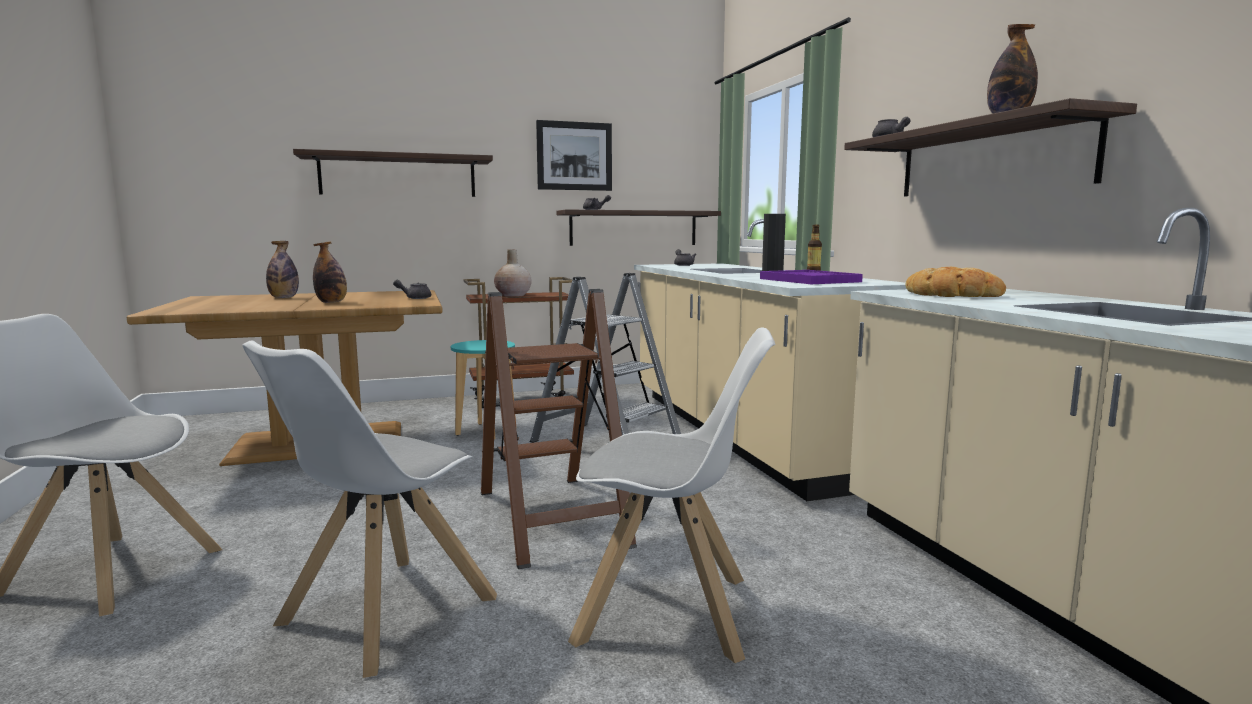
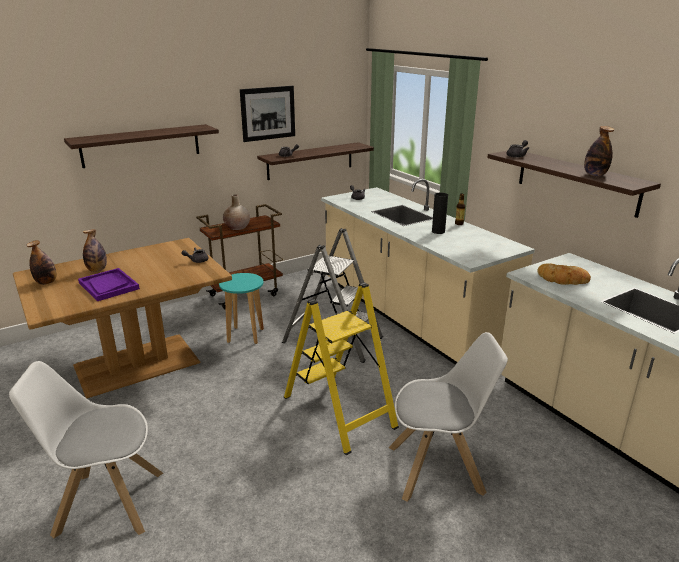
camera: 15 degrees left, 15 degrees up
(332, 302) = (147, 277): bottle -> bottle (46, 282)
(383, 614) = (296, 500): chair -> none
(551, 518) = (339, 412): brown step ladder -> yellow step ladder
(808, 280) = (468, 245): purple tray -> purple tray (108, 286)

